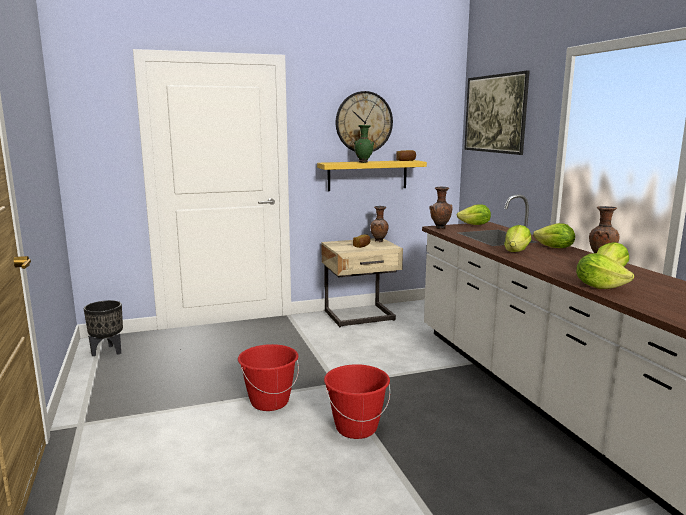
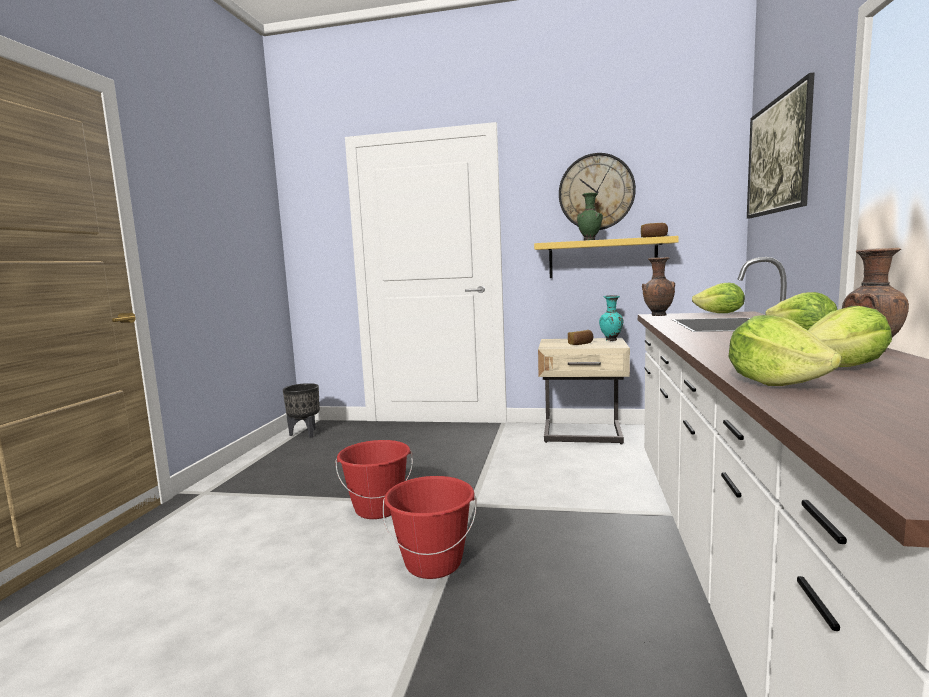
camera: 30 degrees right, 5 degrees down
(379, 241) = (611, 340): brown vase -> turquoise vase
(516, 251) = (717, 337): lettuce -> none

